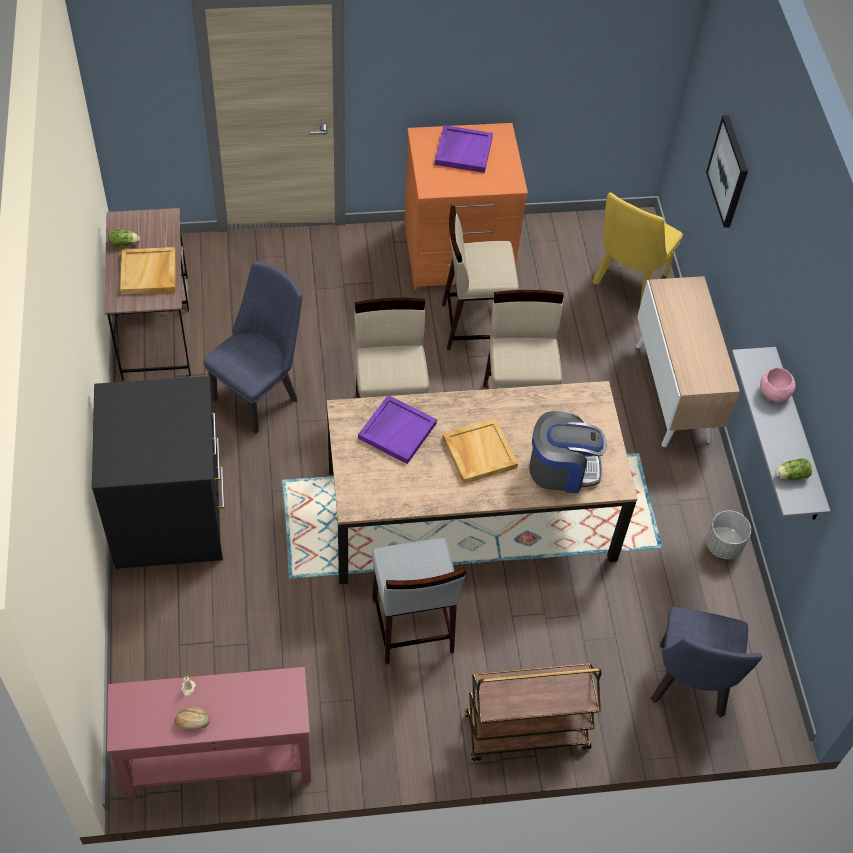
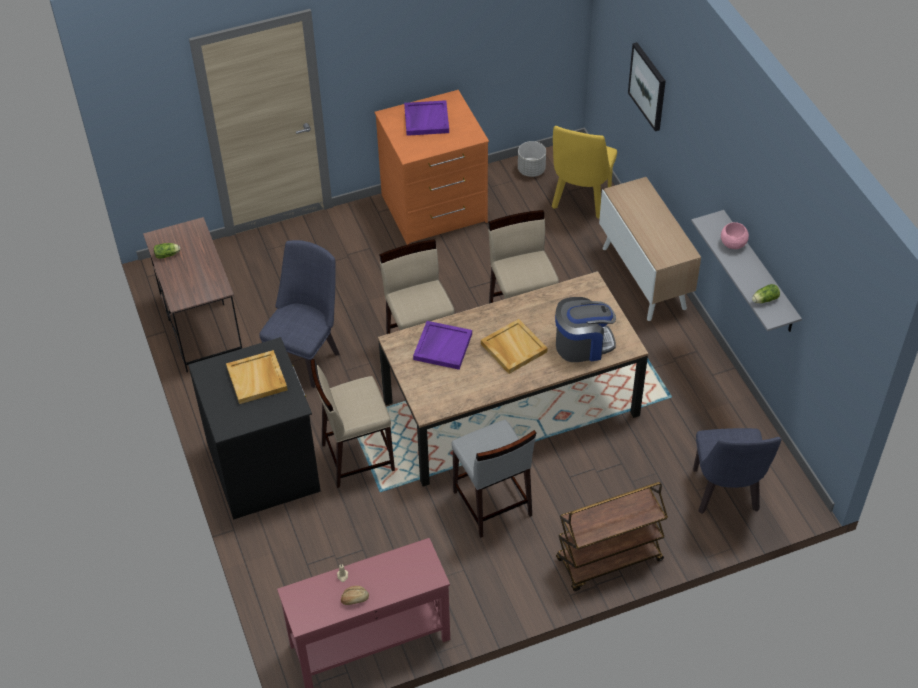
camera: 10 degrees left, 5 degrees down
(149, 273) = (196, 273): beige tray -> beige tray (257, 379)
(474, 325) = (466, 262): beige stool -> beige stool (357, 457)
(724, 545) = (720, 384): grey planter -> grey planter (531, 170)

